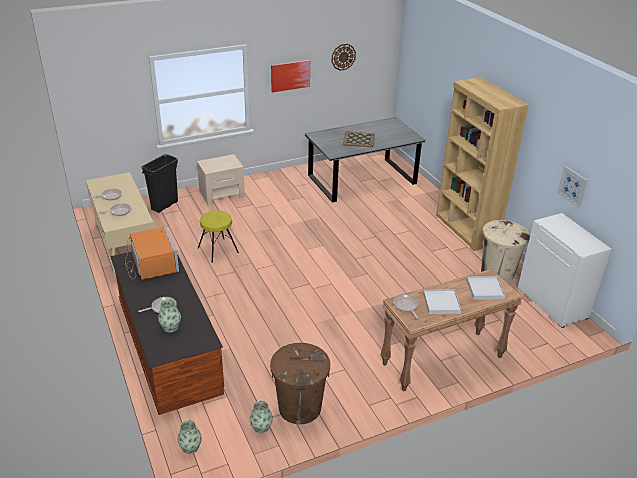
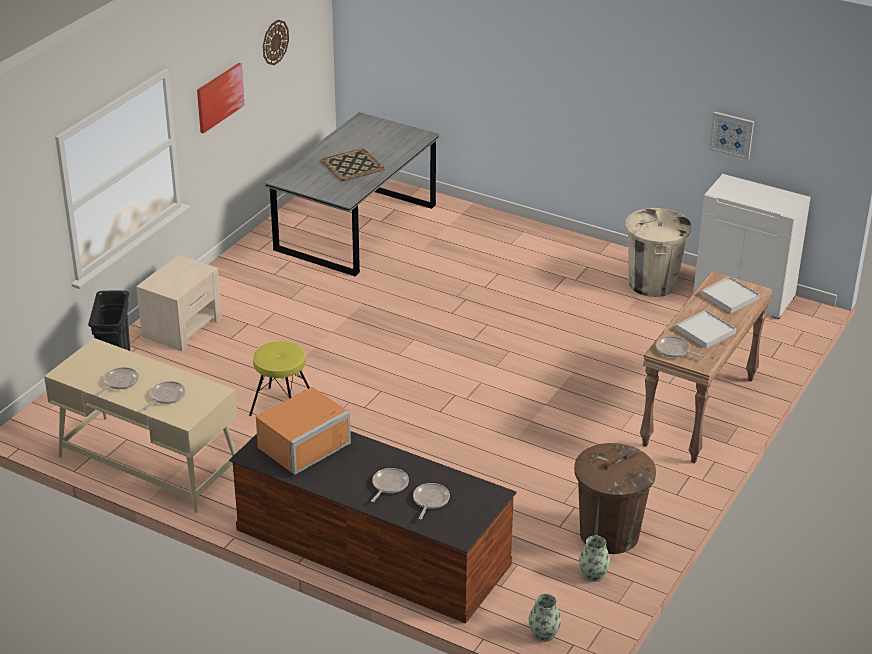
camera: 35 degrees left, 0 degrees up
(151, 264) = (300, 444): orange microwave -> orange microwave turned 105 degrees clockwise
(170, 327) = (430, 500): vase -> frying pan
(466, 229) = (563, 244): brown bookcase -> none

